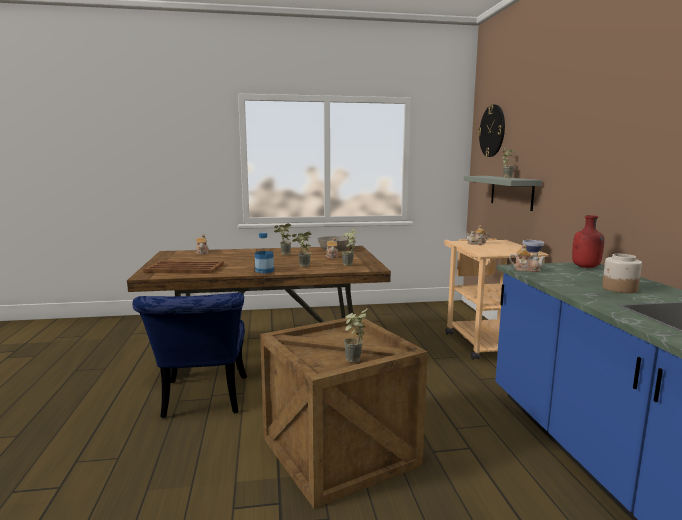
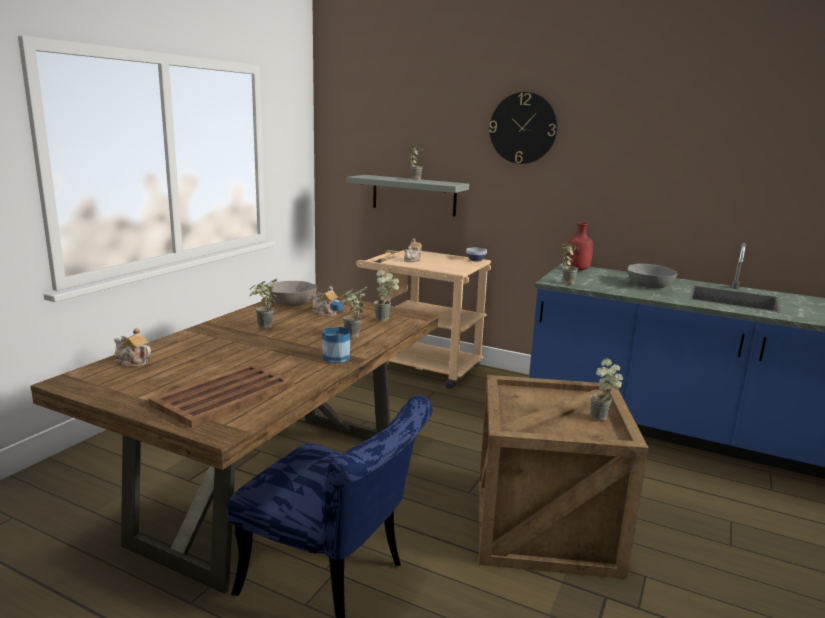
camera: 55 degrees left, 5 degrees up
(492, 131) = (365, 120): wall clock -> wall clock (523, 128)
(526, 269) = (565, 282): teapot -> potted plant
(619, 289) = (649, 285): jar -> grey bowl

